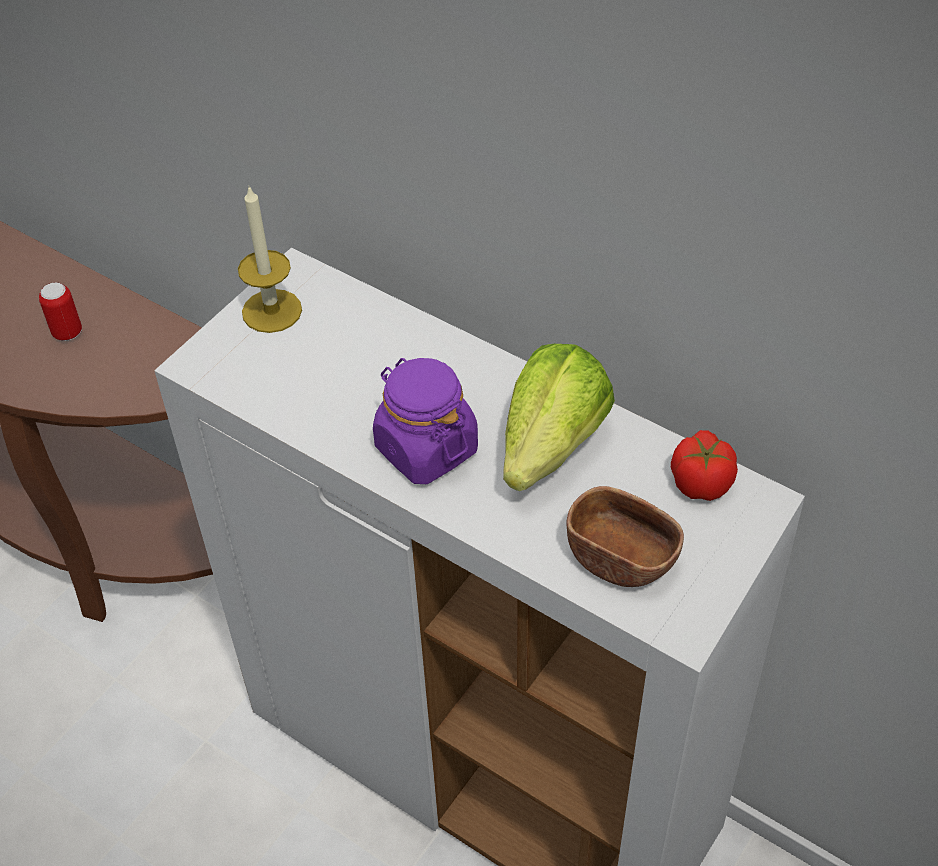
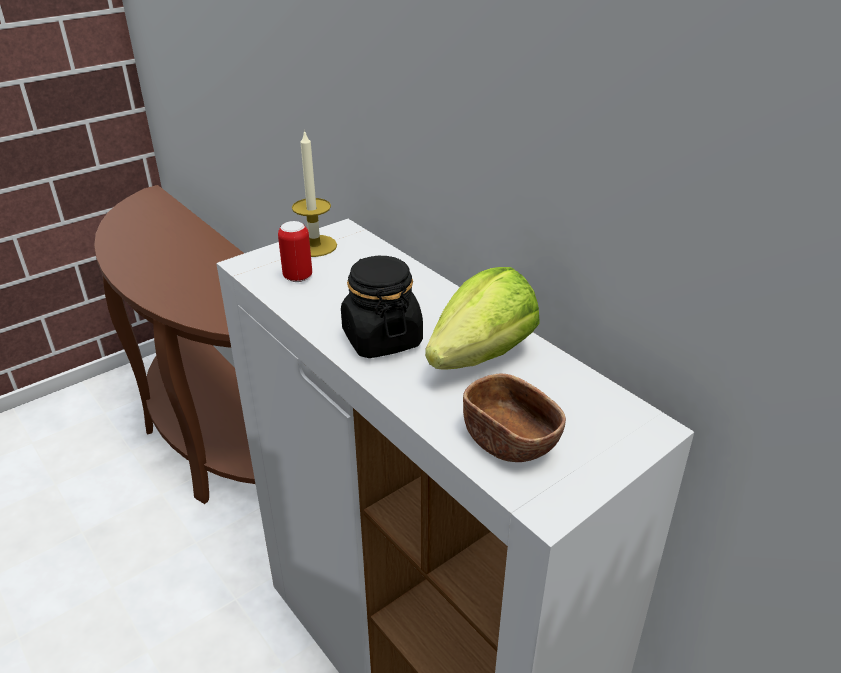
camera: 15 degrees right, 15 degrees down
(67, 332) = (215, 284): can -> can (298, 277)
(426, 448) = (381, 338): purple jar -> black jar
(701, 482) = (601, 403): tomato -> none

